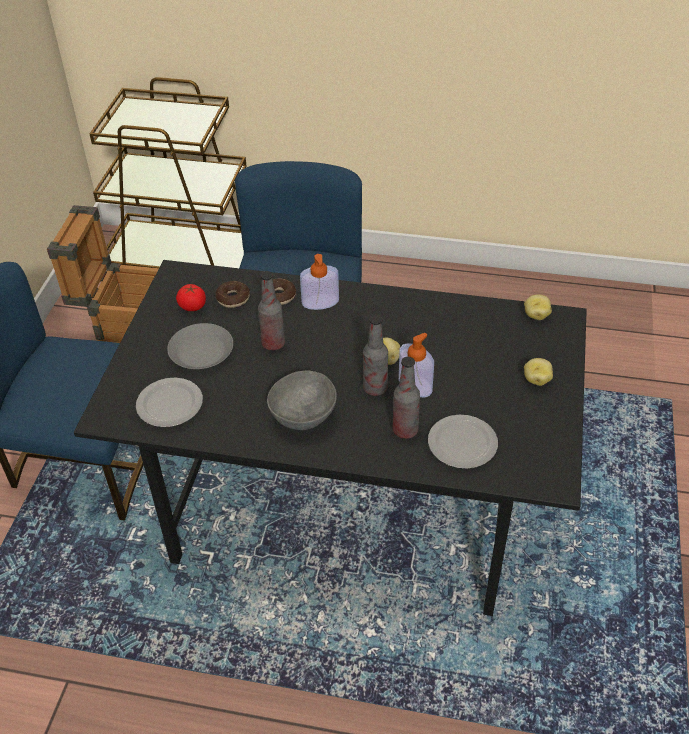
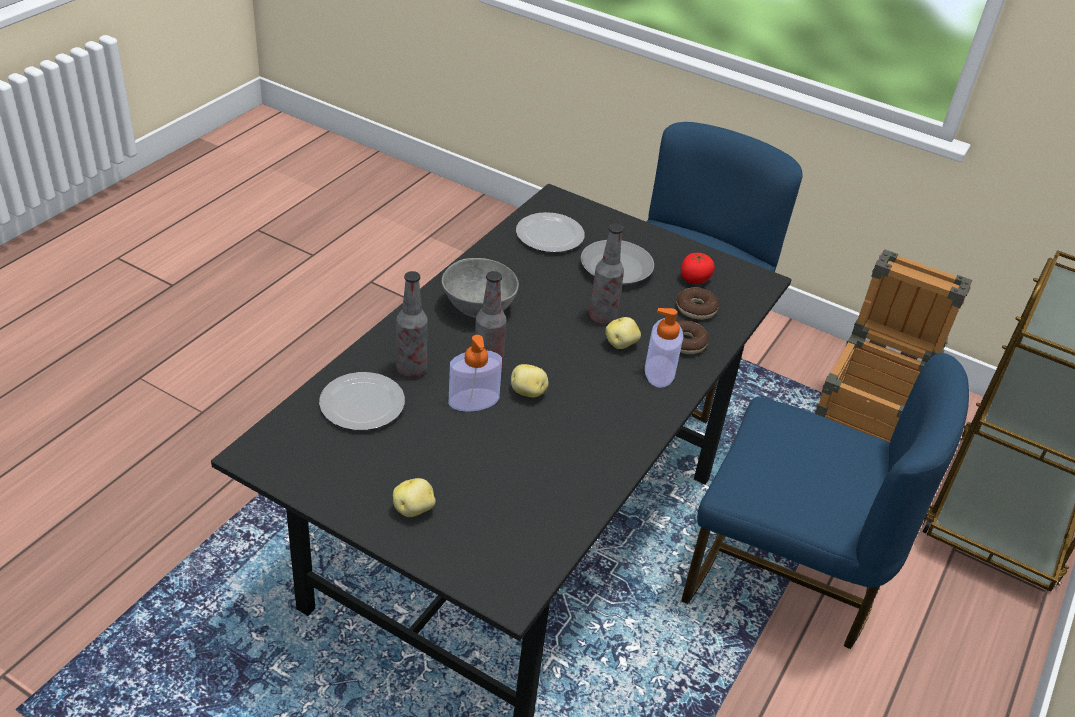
camera: 105 degrees right, 5 degrees down
(536, 315) = (534, 565): potato -> potato (621, 344)

